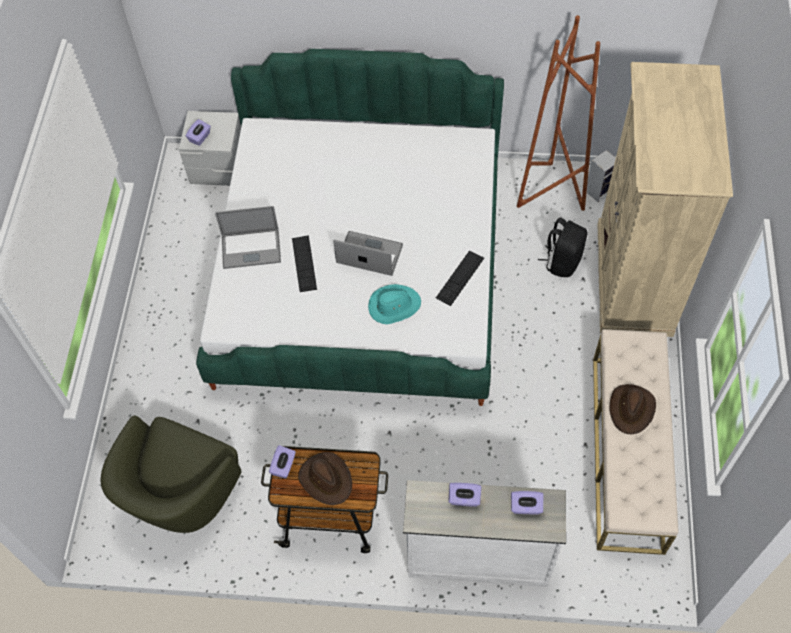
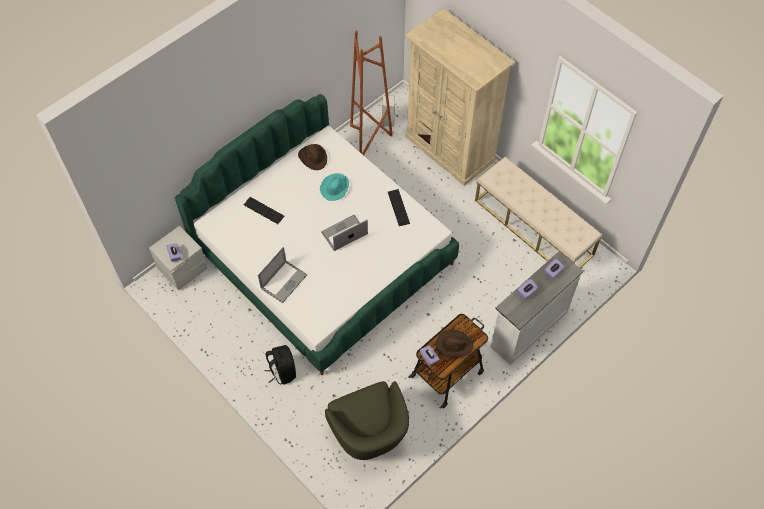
camera: 50 degrees left, 0 degrees up
(304, 263) = (319, 265): keyboard -> keyboard (263, 210)
(394, 306) = (385, 246): turquoise hat -> turquoise hat (334, 187)
(562, 261) = (410, 168): black backpack -> black backpack (282, 371)
(631, 409) = (530, 201): brown hat -> brown hat (313, 158)

